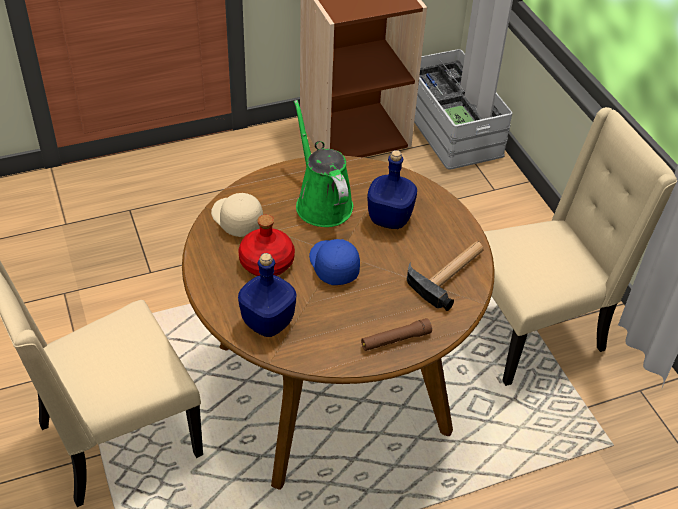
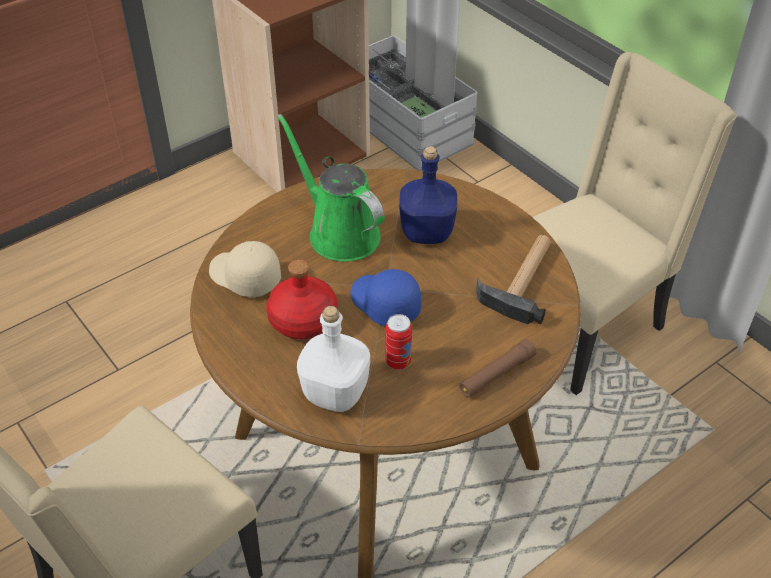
camera: 15 degrees left, 0 degrees up
(267, 322) = (334, 393): blue bottle -> white bottle
(324, 311) = (398, 362): none -> can

